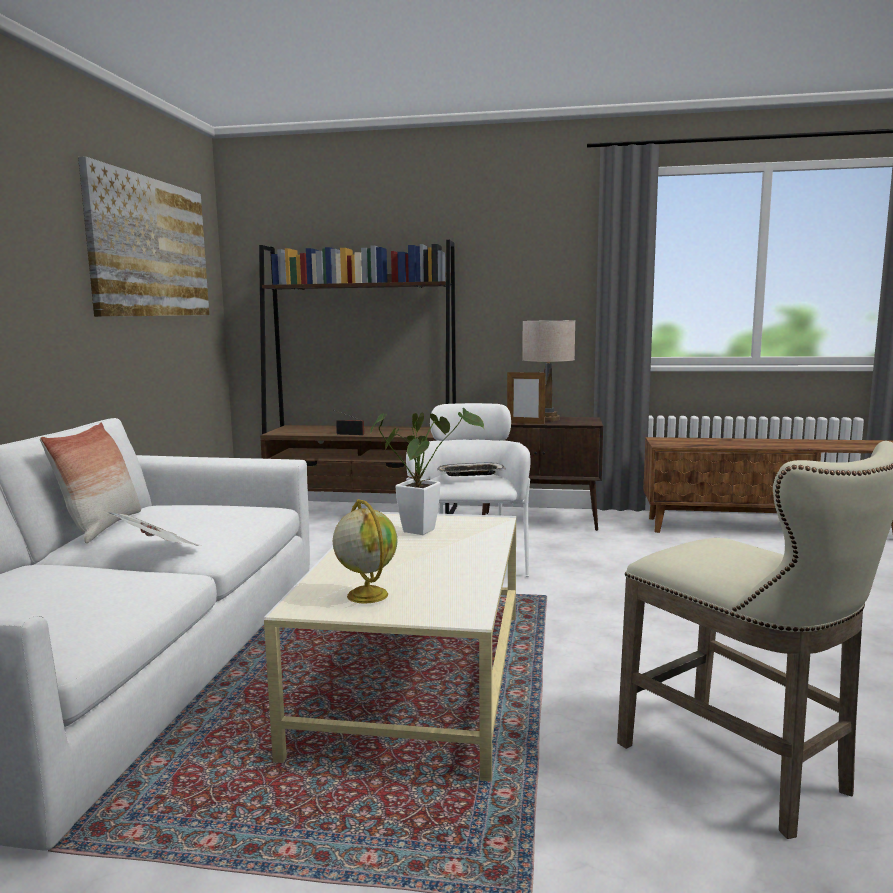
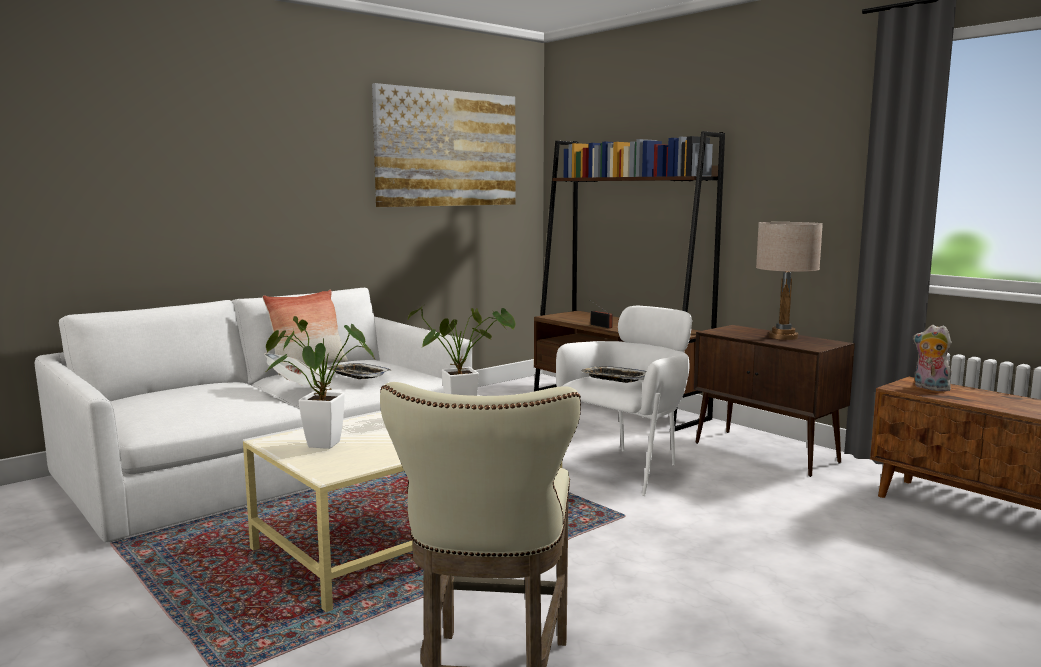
camera: 40 degrees right, 0 degrees up
(199, 522) = (357, 375): none -> tray
(366, 595) = (317, 444): globe -> potted plant
(525, 423) = (744, 337): picture frame -> none
(677, 442) = (929, 388): none -> plush toy

